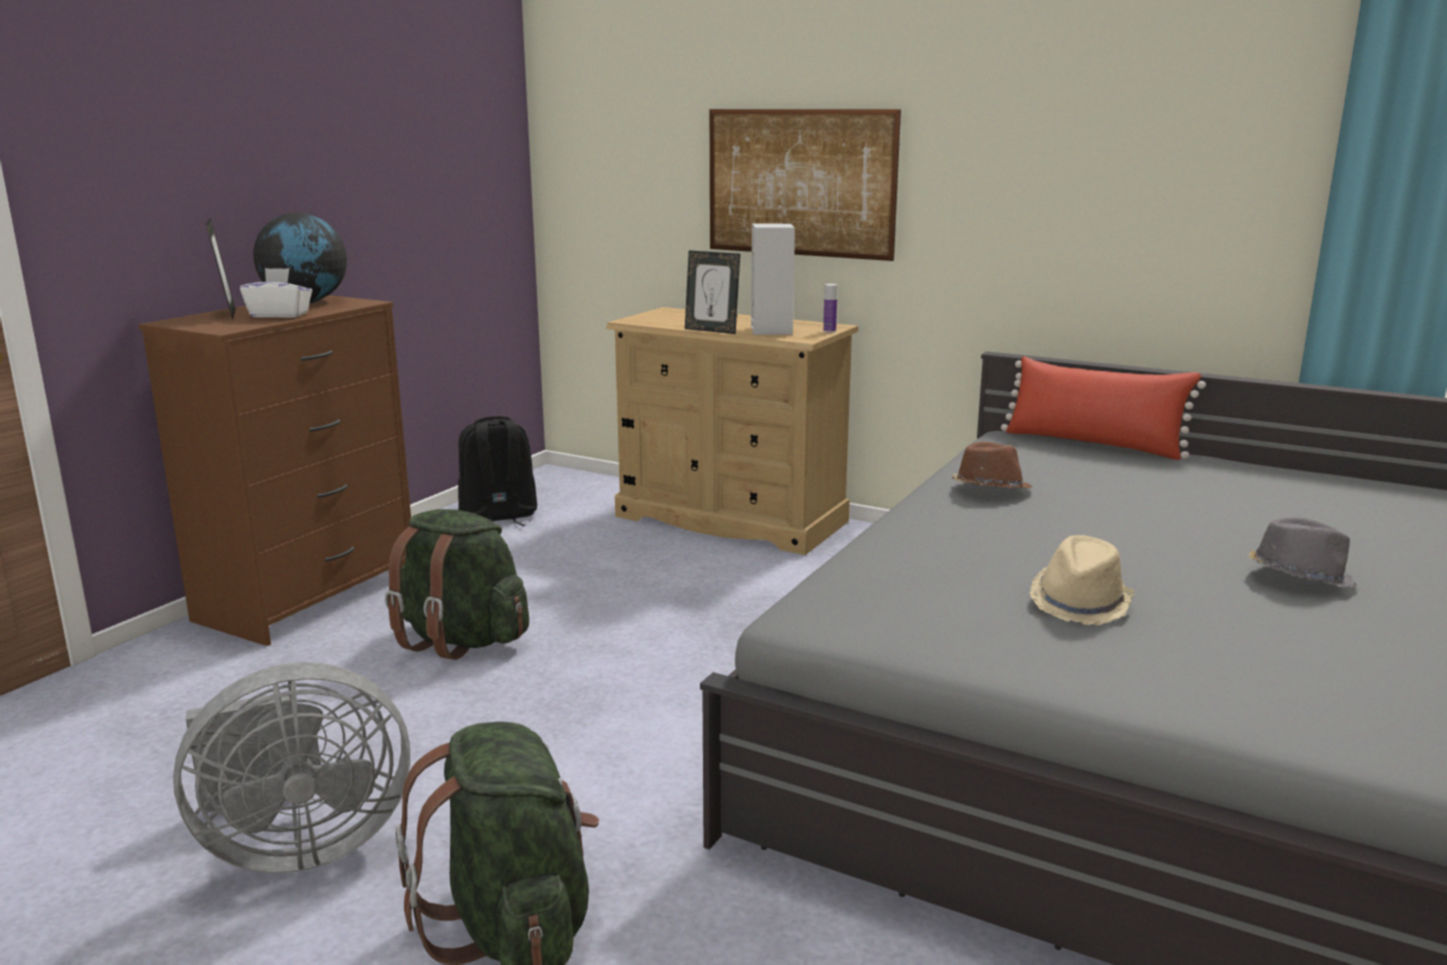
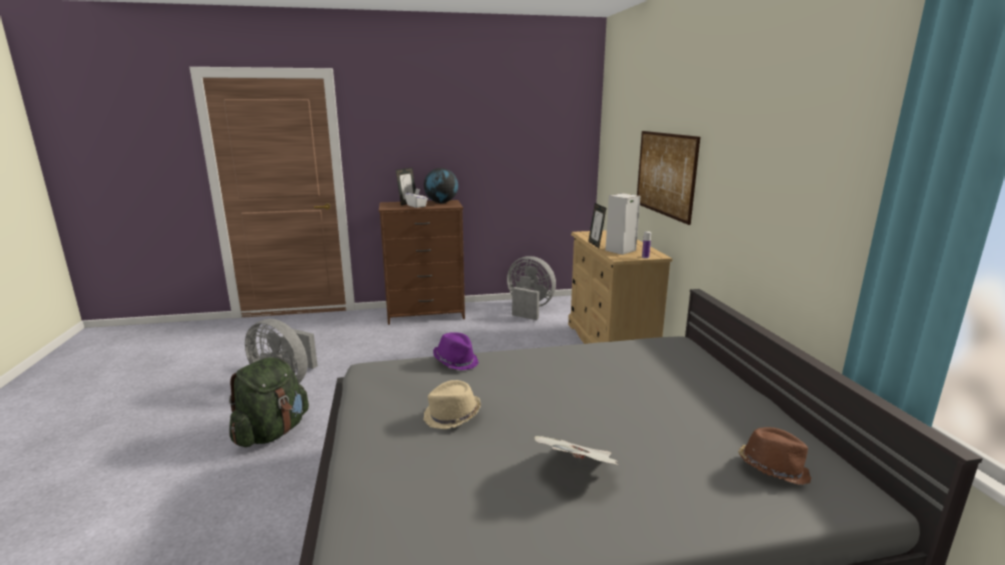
camera: 50 degrees right, 0 degrees up
(461, 640) = (430, 346): green backpack -> none
(498, 517) = (529, 309): black backpack -> grey fan
(882, 553) = (456, 361): none -> purple hat
(989, 490) = (579, 359): brown hat -> brown hat (772, 468)
(1093, 444) = (712, 363): red pillow -> none
(1298, 578) = (578, 469): grey hat -> newspaper

